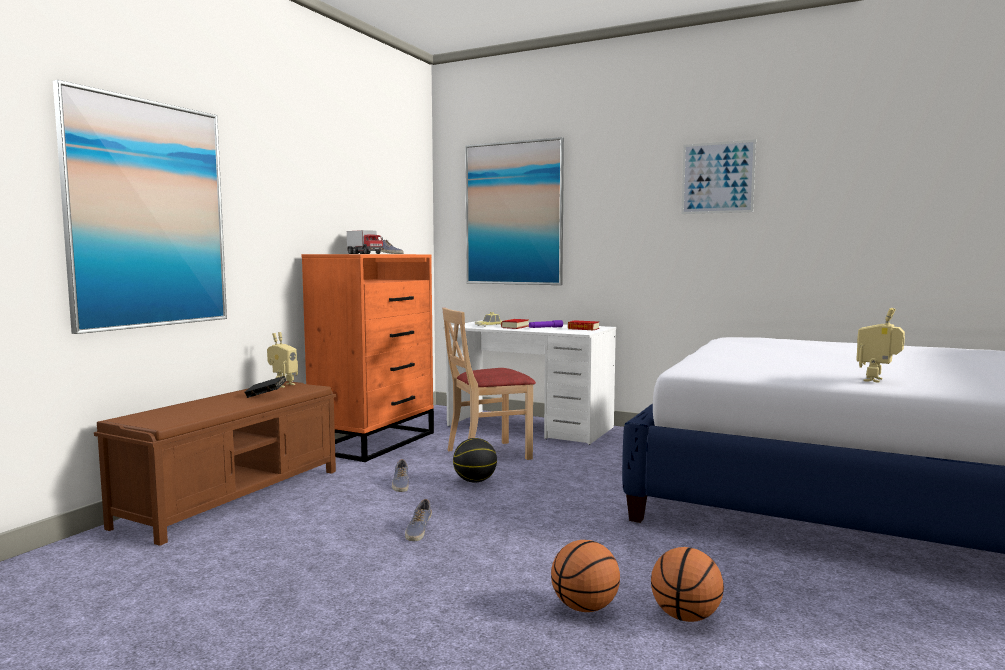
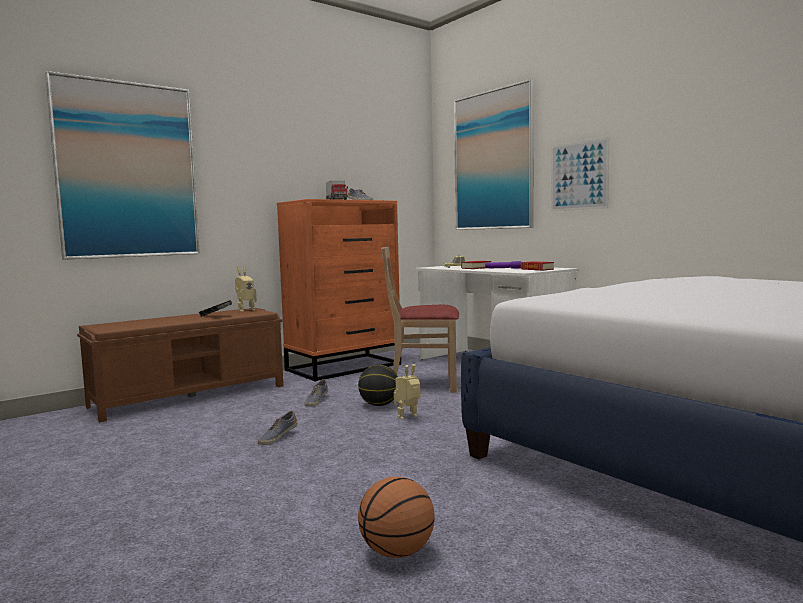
camera: 25 degrees right, 0 degrees up
(584, 607) = (317, 523): basketball -> none
(717, 178) = (681, 98): picture -> picture (578, 176)
(878, 380) = (722, 313): toy robot -> toy robot (408, 417)

